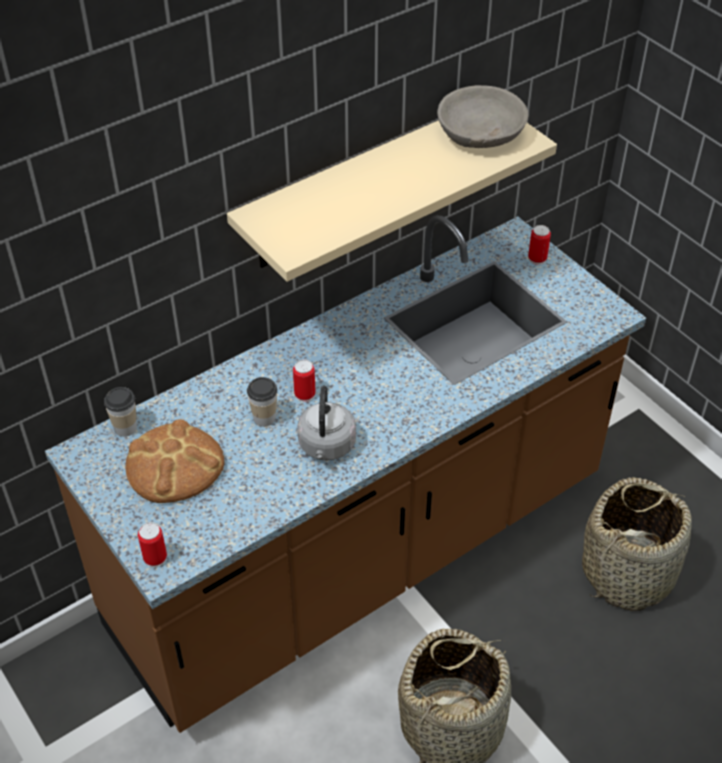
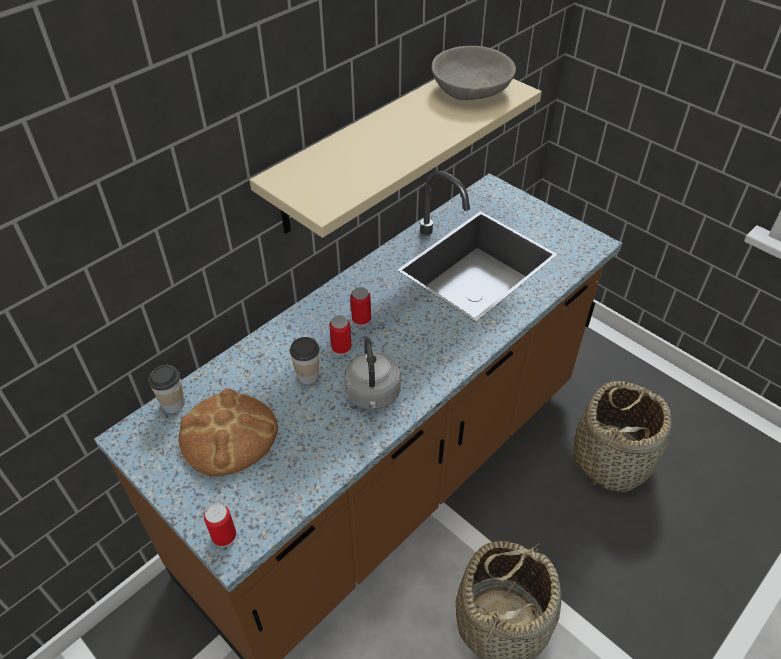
camera: 10 degrees left, 0 degrees up
(537, 258) = (516, 205): can -> can (361, 319)

